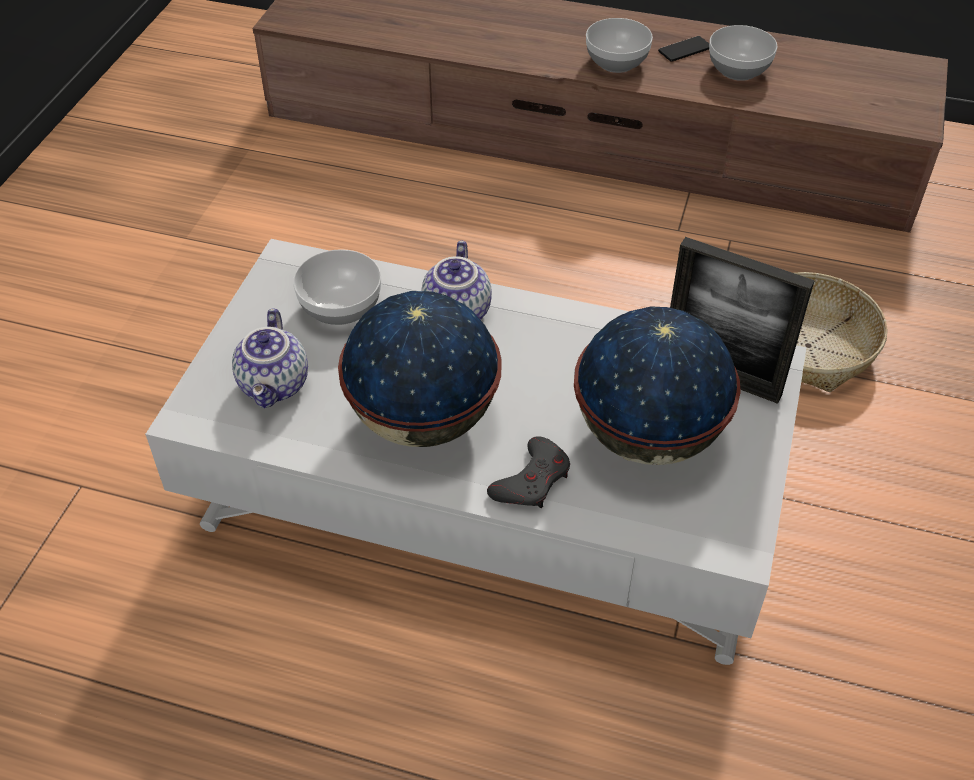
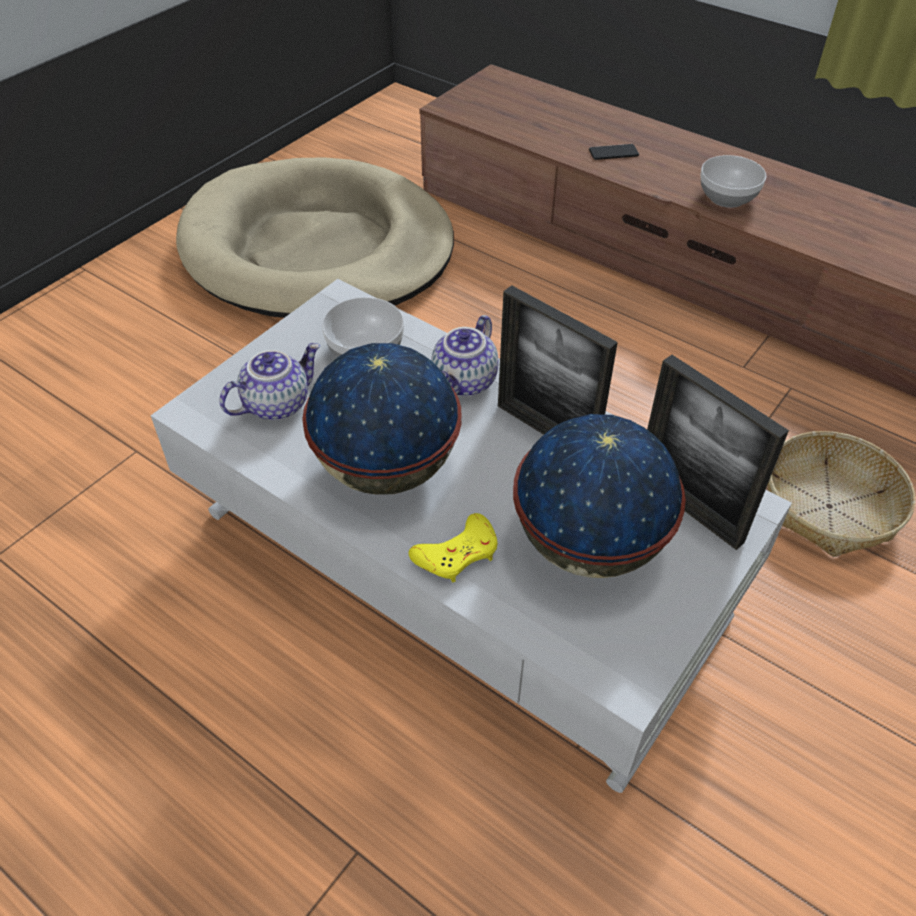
camera: 20 degrees right, 0 degrees up
(180, 209) = (318, 249): none -> beige dog bed
(276, 385) = (276, 403): teapot -> teapot turned 150 degrees counterclockwise
(532, 480) = (457, 553): grey game controller -> yellow game controller
(559, 340) = (546, 430): none -> picture frame
(685, 49) = (799, 199): phone -> phone (613, 153)
(738, 70) = (844, 228): bowl -> none

